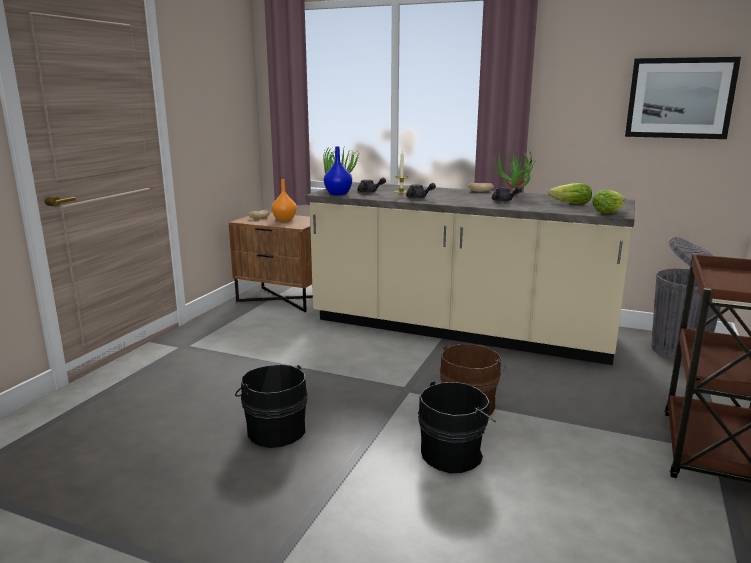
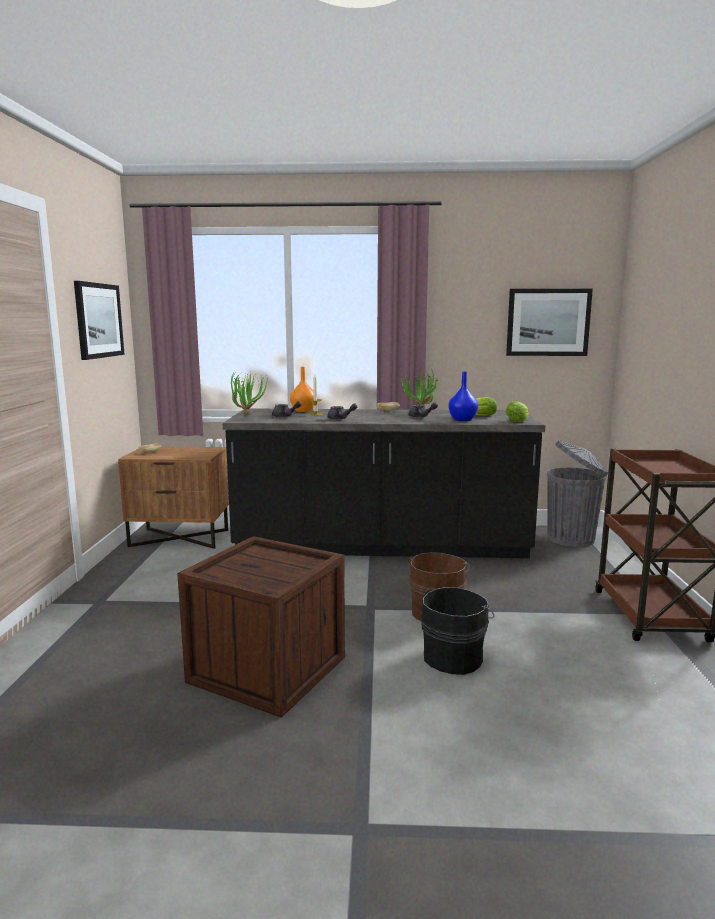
camera: 20 degrees left, 5 degrees down
(214, 94) = (98, 320): none -> picture
(275, 430) = (268, 669): black bucket -> crate
(284, 219) = (179, 452): orange vase -> orange vase (303, 410)
(337, 194) = (255, 420): blue vase -> blue vase (462, 420)
(460, 330) = (381, 546): beige counter -> black counter

